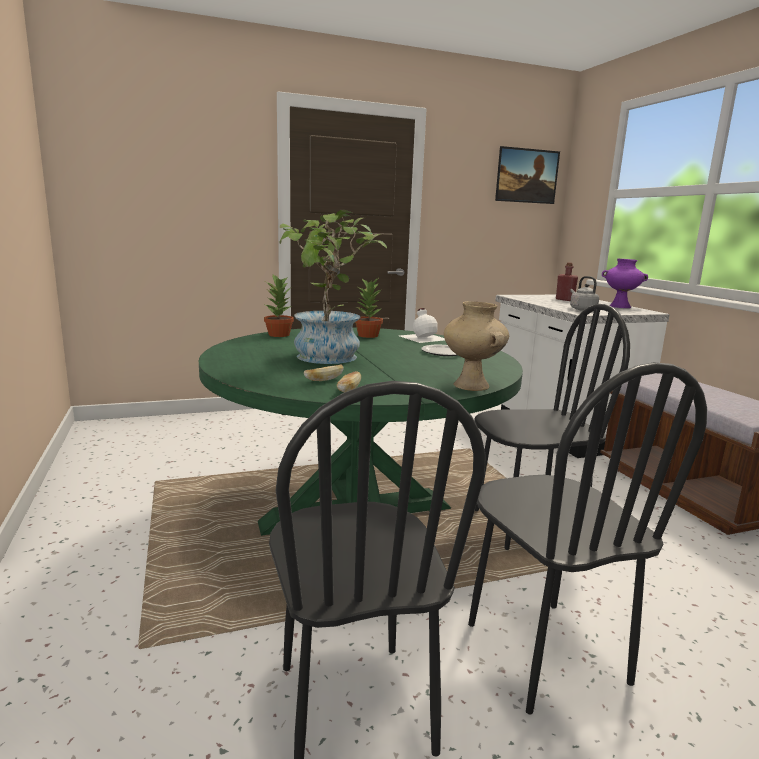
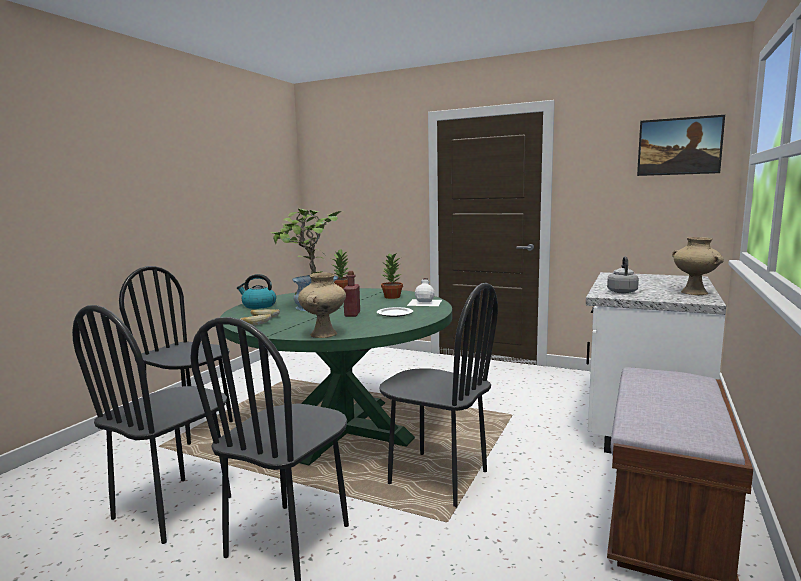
camera: 45 degrees right, 5 degrees down
(136, 599) = (190, 427): none -> black chair
(243, 366) = (258, 306): none -> kettle
(564, 300) = (658, 281): red bottle -> red bottle (352, 314)
(620, 306) = (695, 293): purple vase -> beige vase

